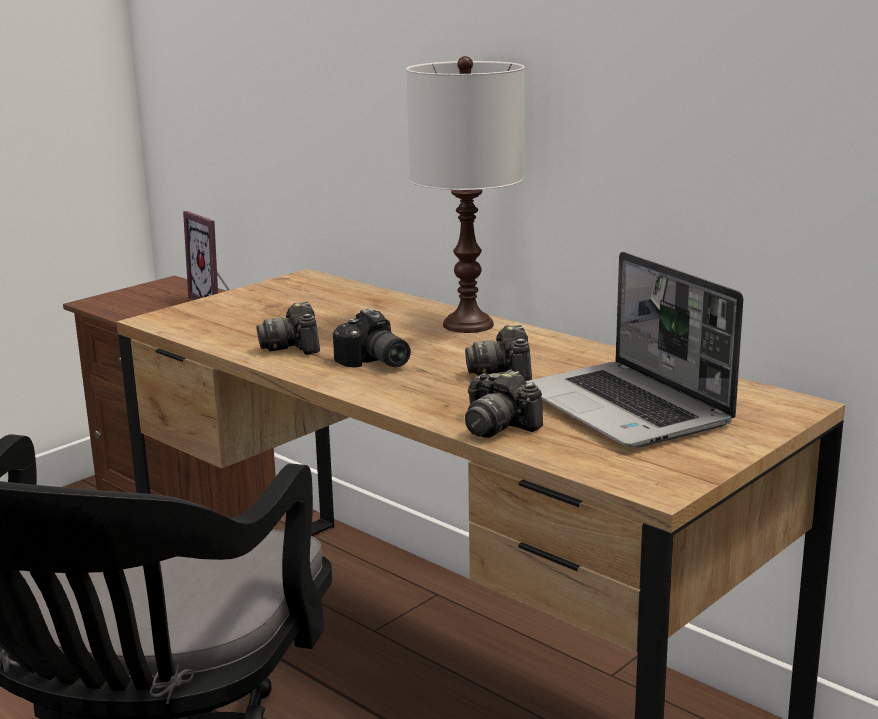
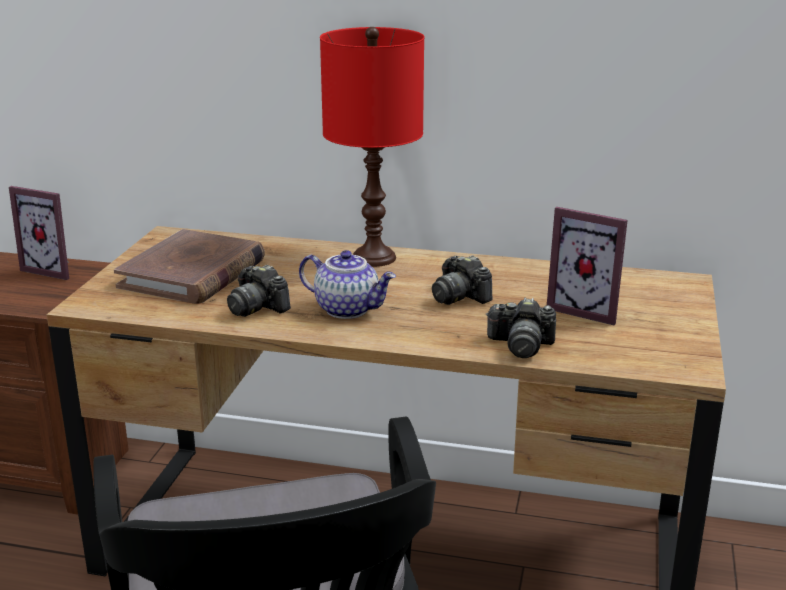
camera: 30 degrees left, 5 degrees up
(279, 310) = (193, 273): none -> brown book
(374, 363) = (348, 309): camera -> teapot
(468, 325) = (374, 258): white table lamp -> red table lamp
(627, 409) = (587, 309): laptop -> picture frame

